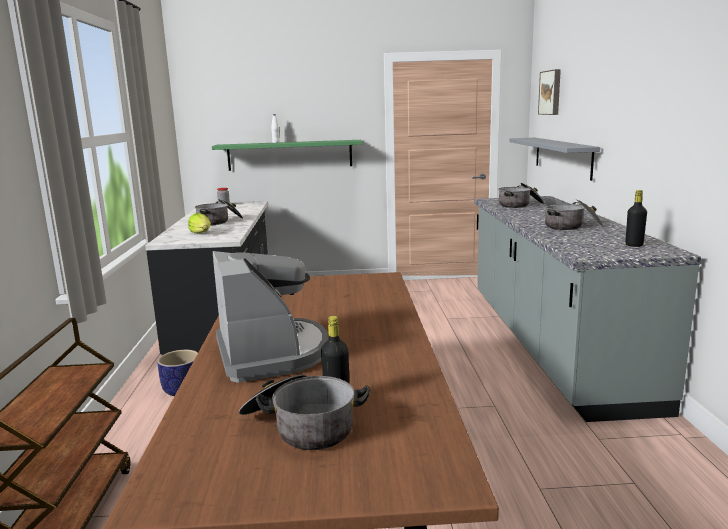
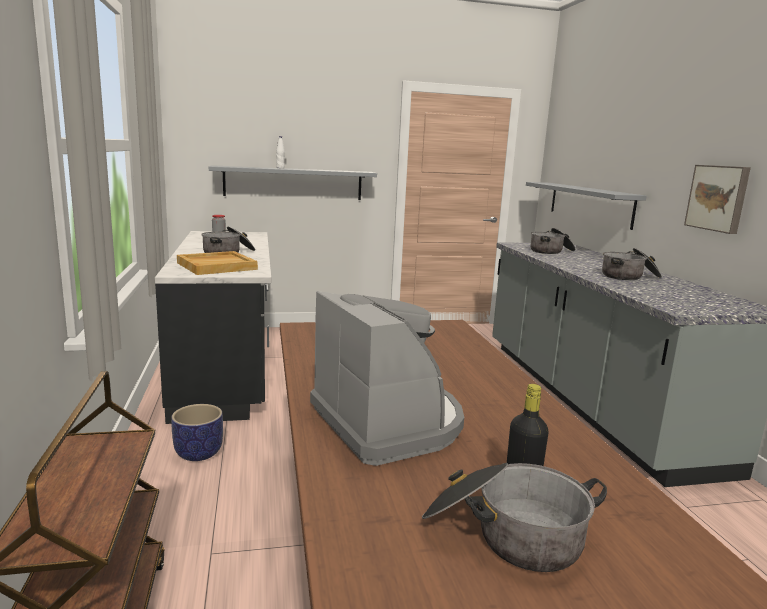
camera: 10 degrees left, 0 degrees up
(201, 233) = (217, 266): lettuce -> beige tray
(290, 155) = (293, 183): green shelf -> grey shelf
(551, 92) = (577, 137): picture -> picture (718, 198)
(634, 245) = (715, 300): black bottle -> none

